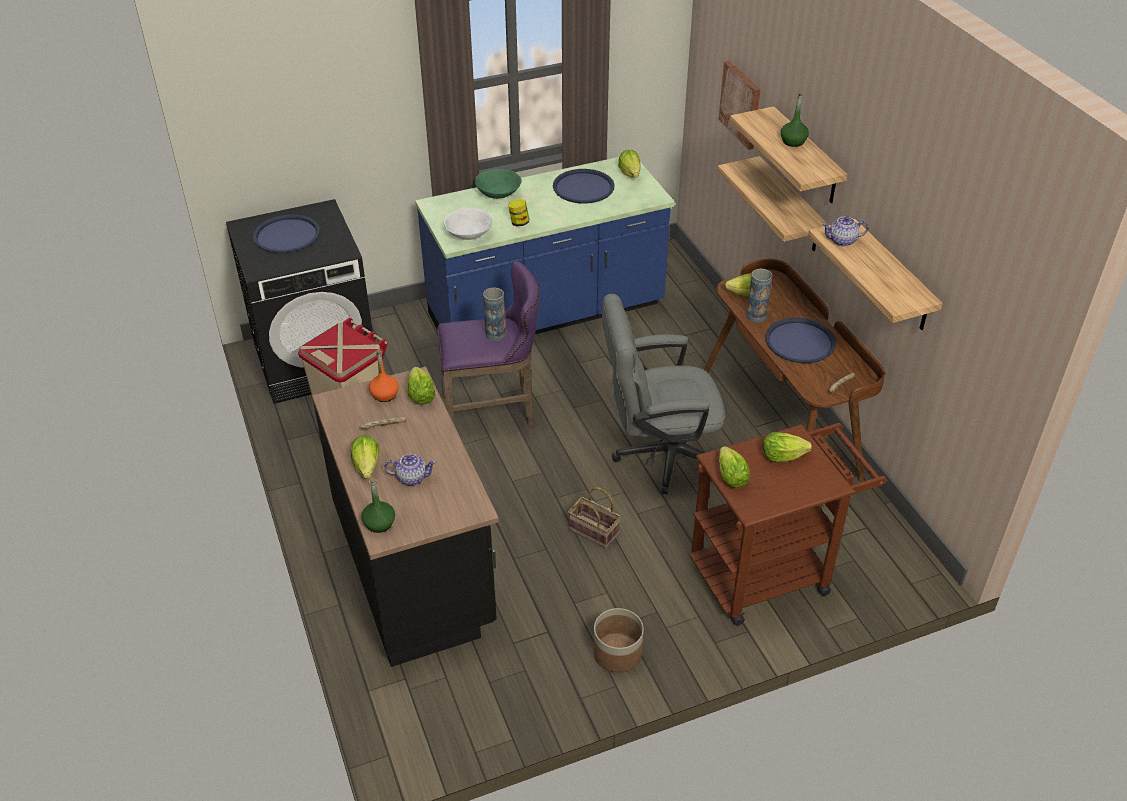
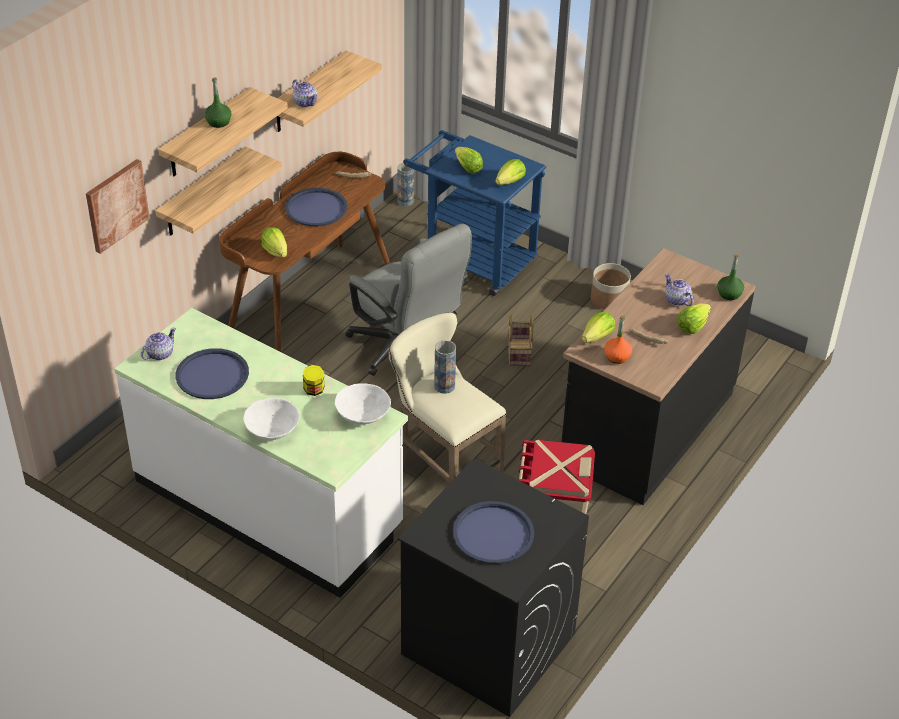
camera: 125 degrees left, 0 degrees up
(493, 412) = (443, 469): purple stool -> beige stool
(498, 193) = (272, 429): green bowl -> white bowl
(546, 313) = (269, 504): blue counter -> white counter
(630, 173) = (159, 354): lettuce -> teapot
(756, 316) = (300, 238): vase -> vase (405, 201)
(770, 572) = (472, 259): brown cart -> blue cart

